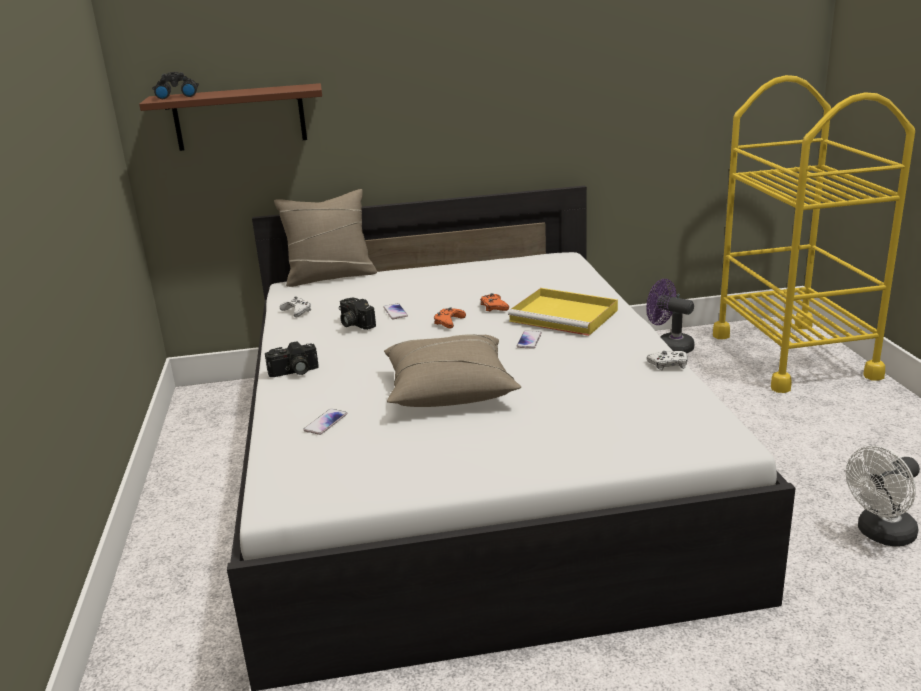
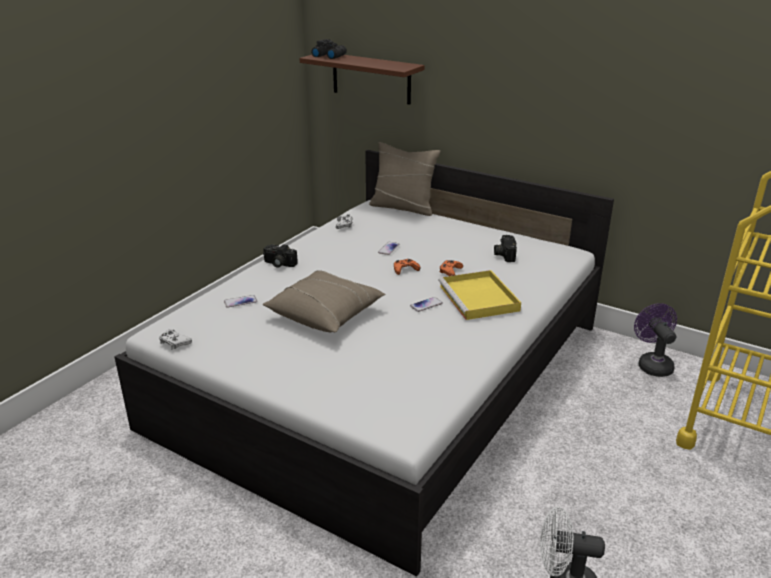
camera: 40 degrees right, 5 degrees up
(354, 324) = (354, 247): camera -> camera (504, 254)
(668, 365) = (473, 366): white game controller -> white game controller (174, 342)

